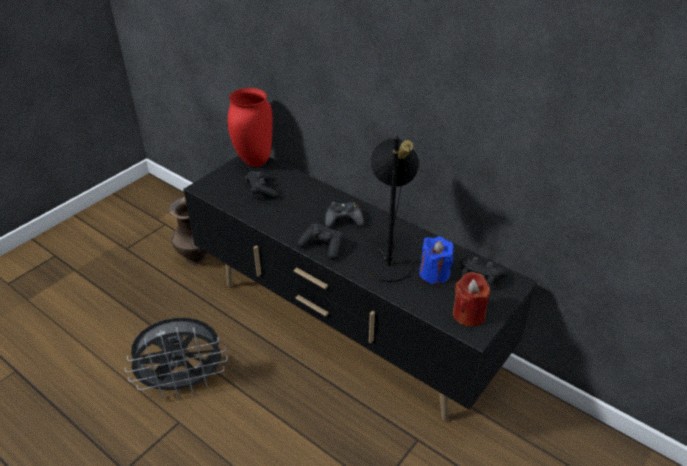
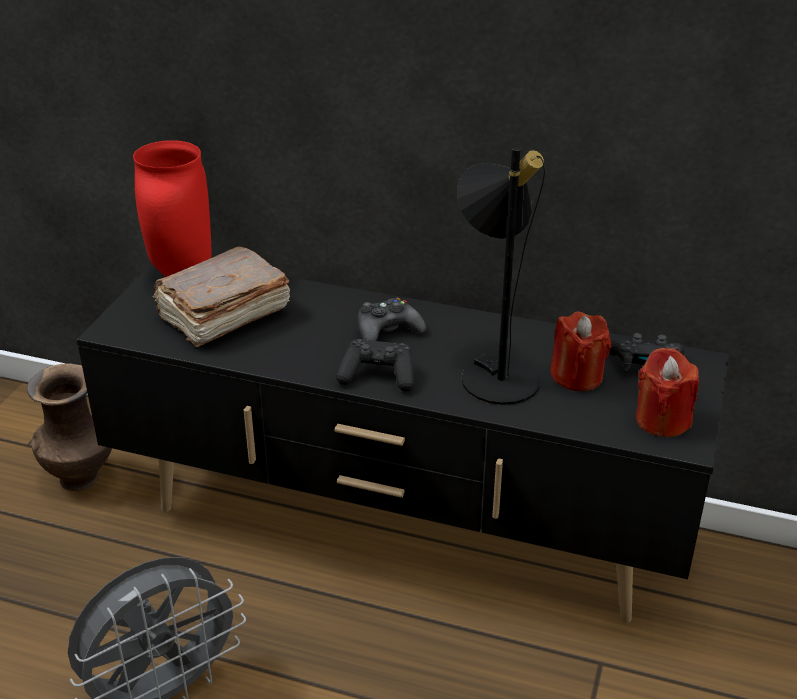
camera: 20 degrees left, 5 degrees down
(261, 191) = (222, 315): black game controller -> brown book
(434, 274) = (577, 376): blue candle -> red candle

